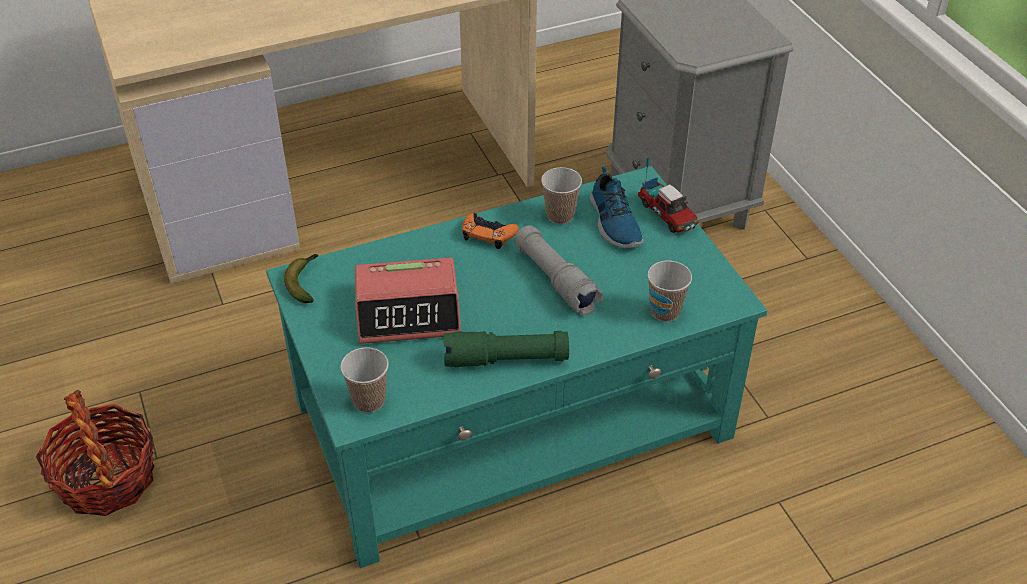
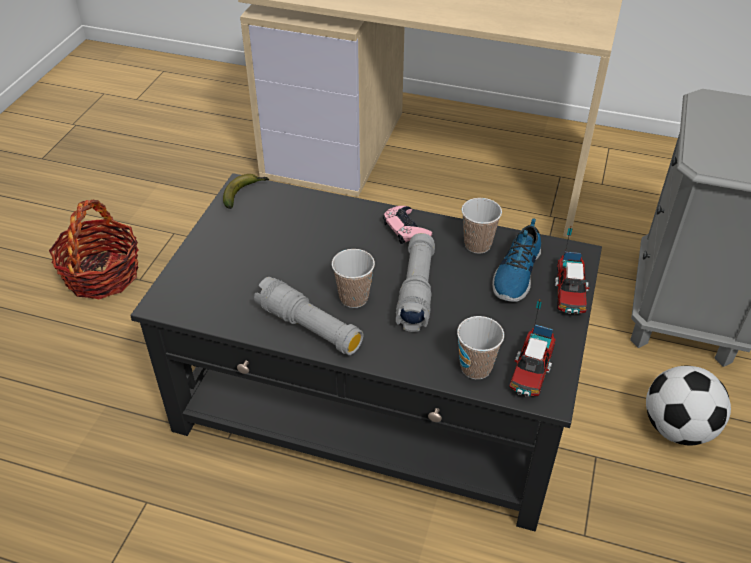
camera: 40 degrees right, 0 degrees up
(369, 401) = (186, 297): cup -> cup (354, 298)
(409, 312) = (285, 252): alarm clock -> none
(488, 234) = (406, 229): orange game controller -> pink game controller
(506, 359) = (309, 327): green flashlight -> grey flashlight
(515, 419) = (377, 400): turquoise coffee table -> black coffee table
(703, 289) = (531, 370): none -> toy truck
(756, 296) = (677, 428): none -> football

